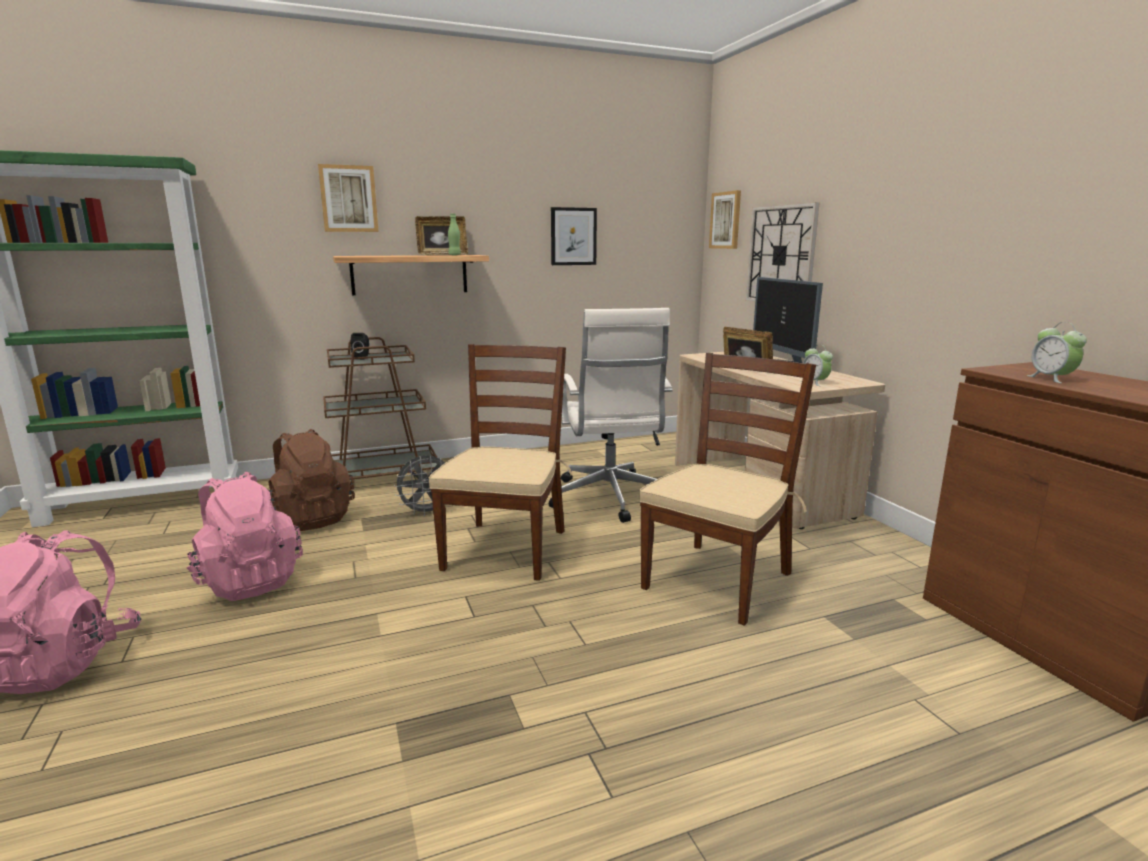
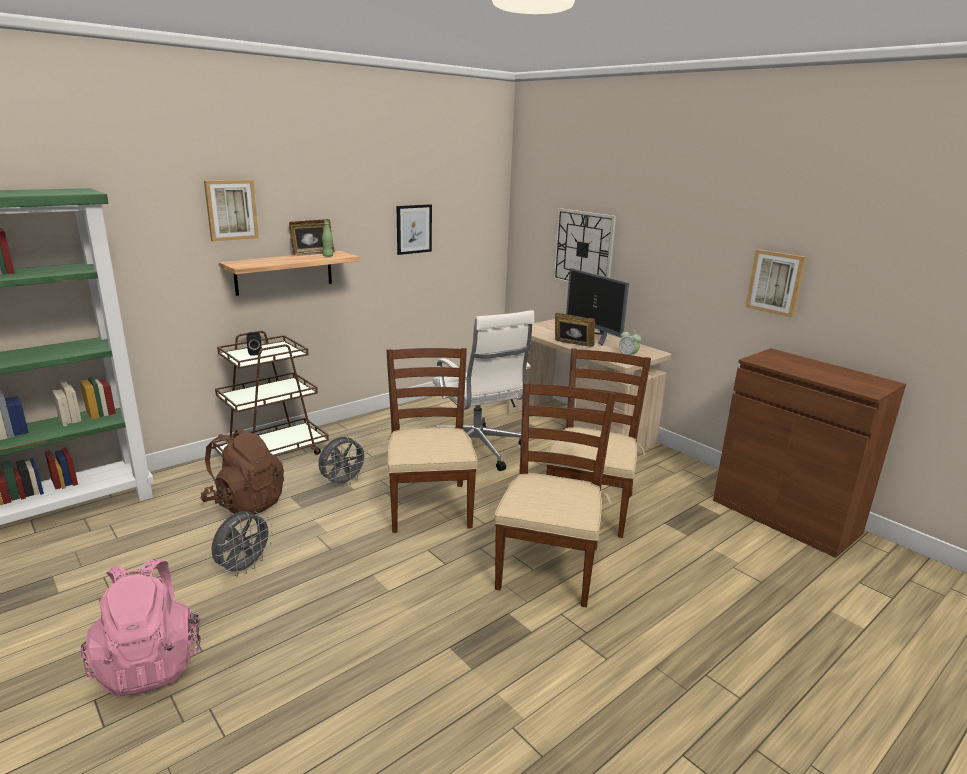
camera: 20 degrees left, 5 degrees up
(249, 581) = (244, 568): pink backpack -> grey fan
(609, 644) = (548, 567): none -> brown chair
(726, 220) = (531, 212): picture -> picture (775, 282)
(1051, 379) = (790, 367): alarm clock -> none

